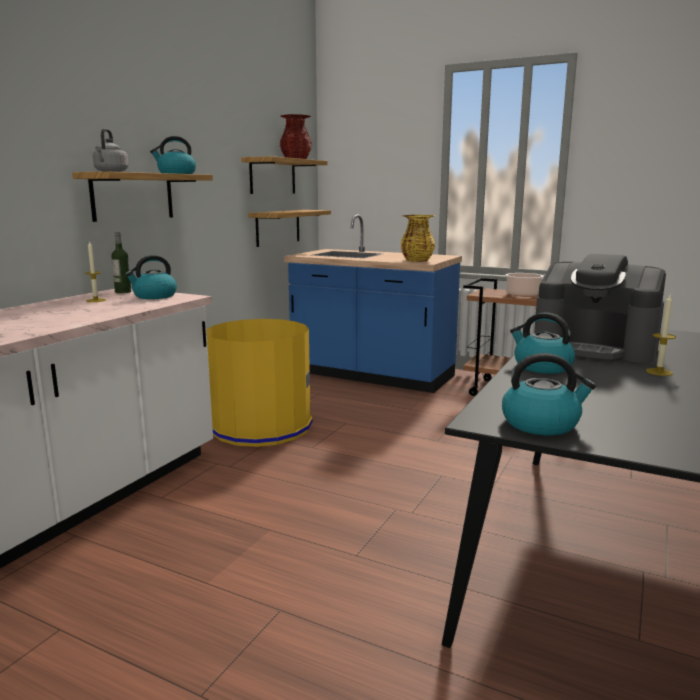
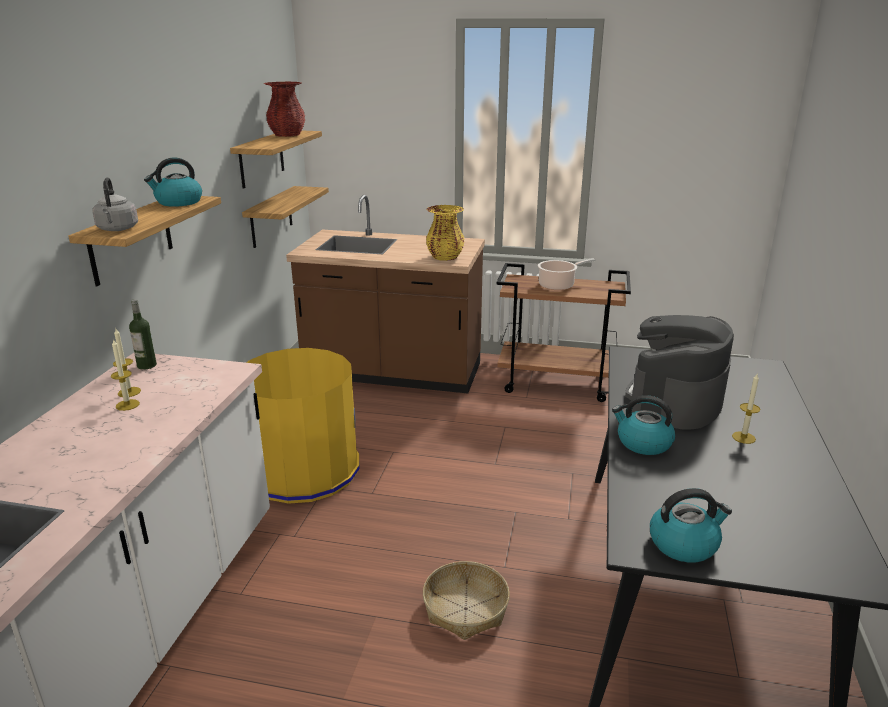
camera: 15 degrees left, 10 degrees up
(87, 305) = (127, 405): none -> candle
(154, 296) = (194, 373): kettle -> none
(357, 537) = (465, 609): none -> basket
(372, 375) = (393, 373): blue counter -> brown counter
(595, 348) = (675, 401): coffee machine -> coffee machine turned 105 degrees clockwise

